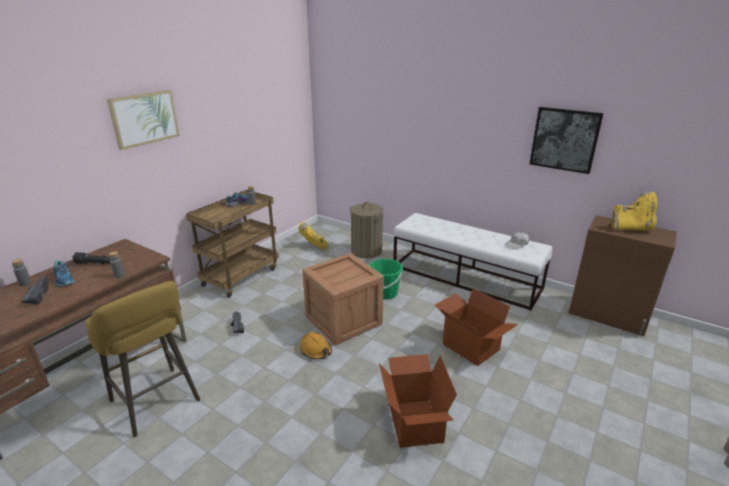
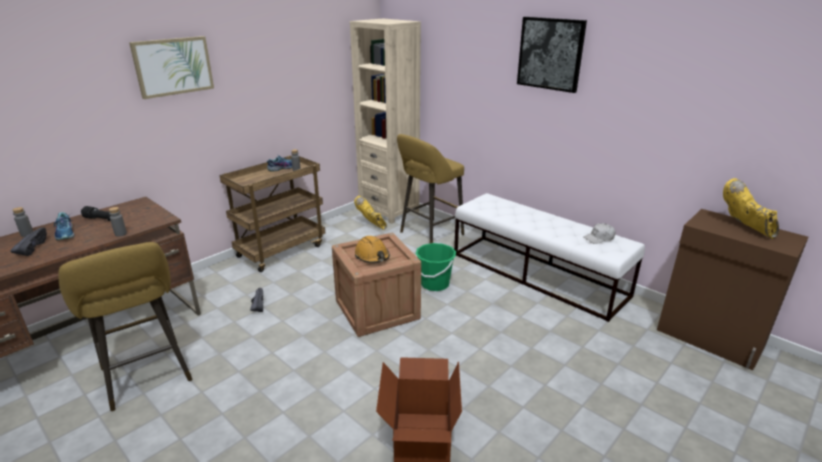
camera: 10 degrees right, 0 degrees up
(316, 350) = (335, 340): orange hard hat -> orange hard hat (372, 256)
(325, 233) = (389, 210): none -> beige bookcase
(366, 251) = (429, 234): laundry basket -> yellow stool
(470, 347) = (517, 357): cardboard box -> none
(564, 139) = (665, 110): picture -> picture (550, 54)
(631, 228) = (744, 228): yellow boot -> yellow boot turned 120 degrees counterclockwise

